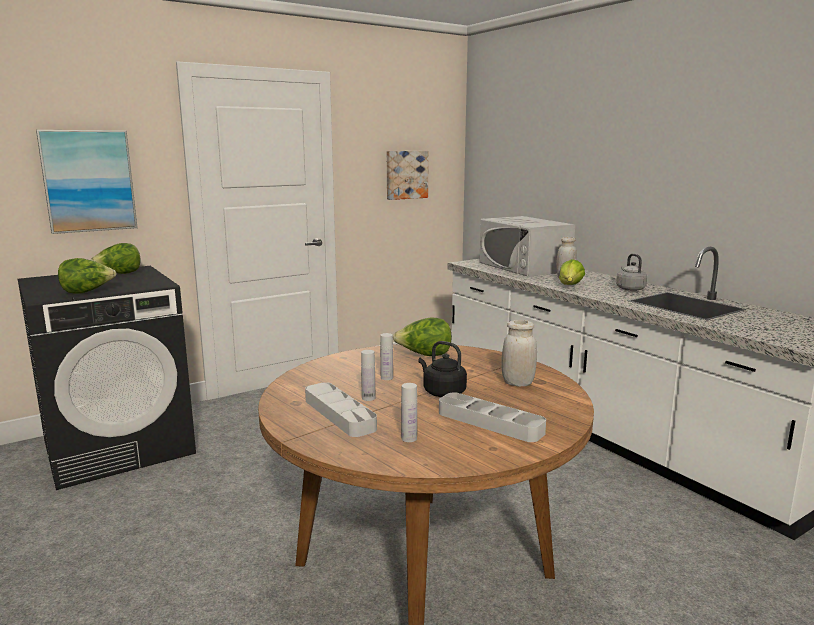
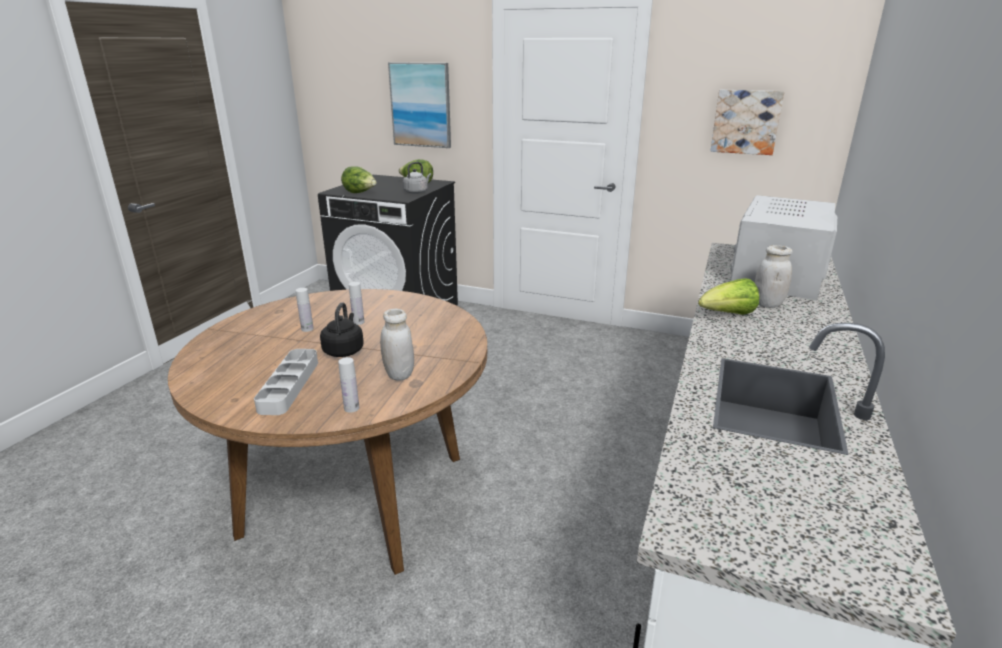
camera: 55 degrees right, 10 degrees up
(339, 414) = (267, 329): grey tray -> none
(409, 438) = (235, 364): white bottle -> white bottle (351, 408)
(424, 355) = (431, 320): lettuce -> none
(629, 288) = (794, 349): grey kettle -> grey kettle (417, 192)

